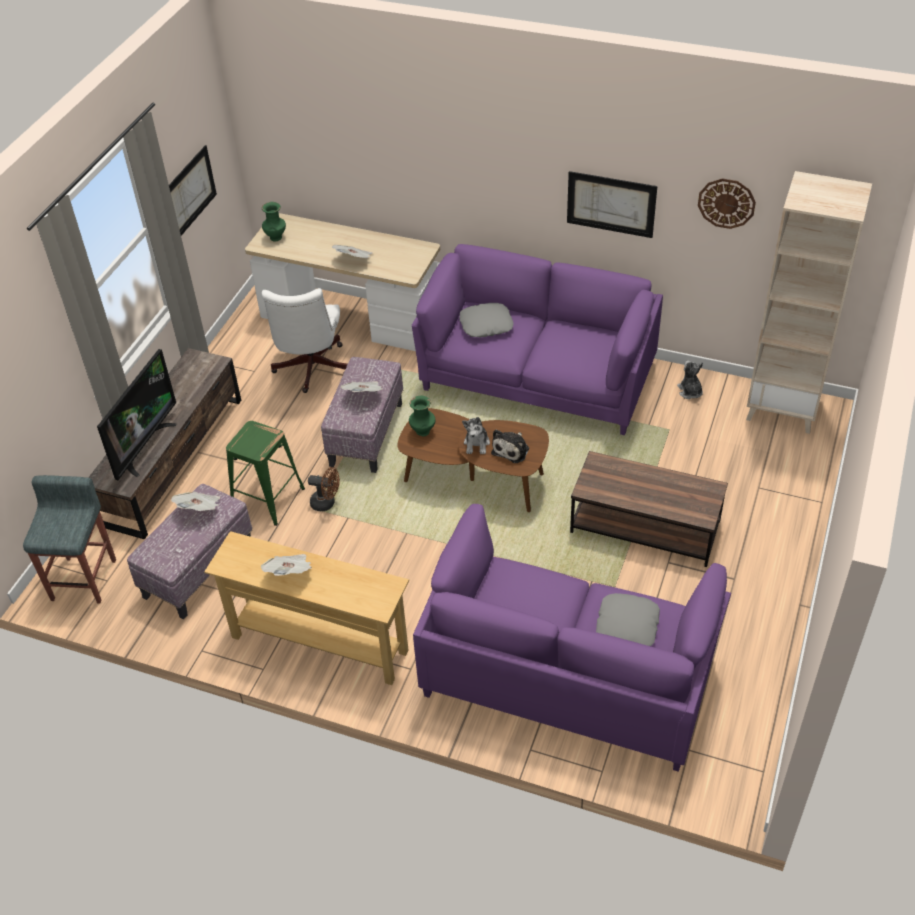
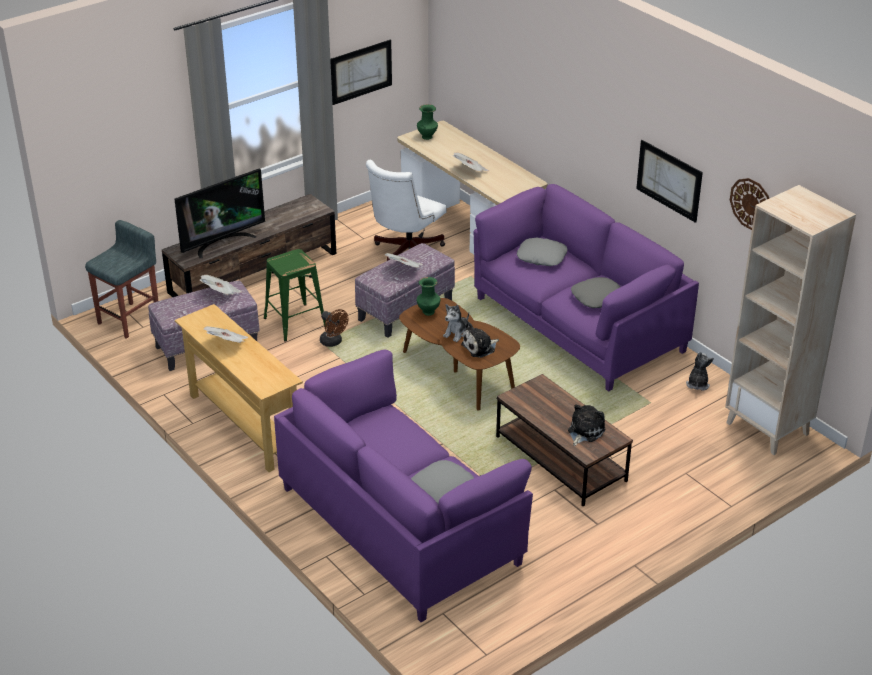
camera: 30 degrees right, 10 degrees down
(575, 347) = (598, 297): none -> grey pillow
(680, 495) = (584, 431): none -> plush toy

